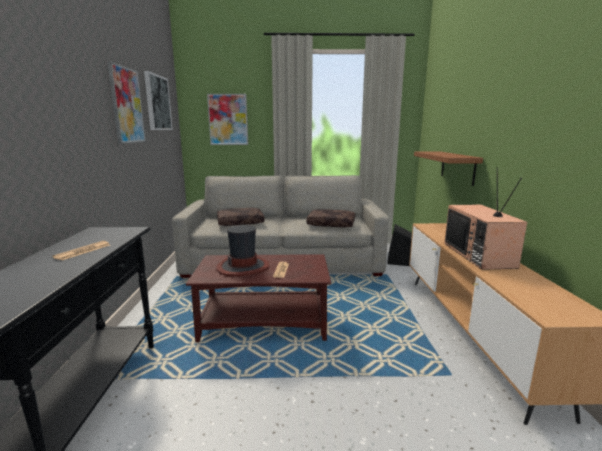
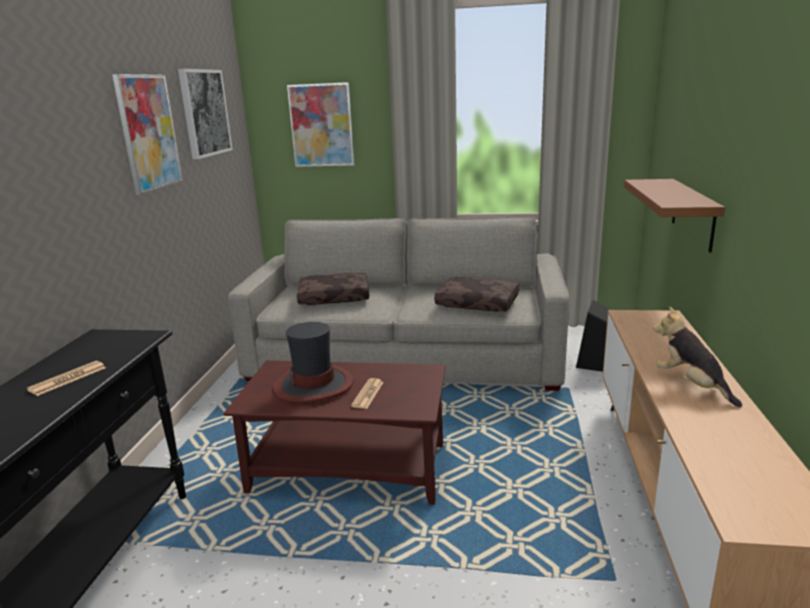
camera: 10 degrees right, 5 degrees up
(480, 255) = (691, 385): television -> plush toy

